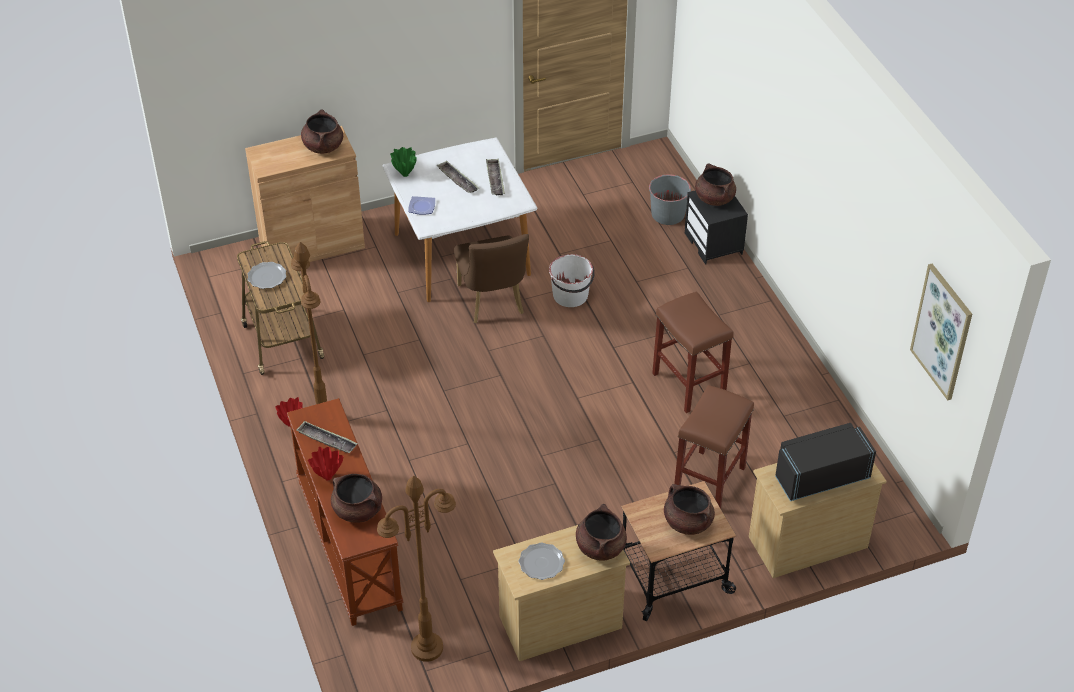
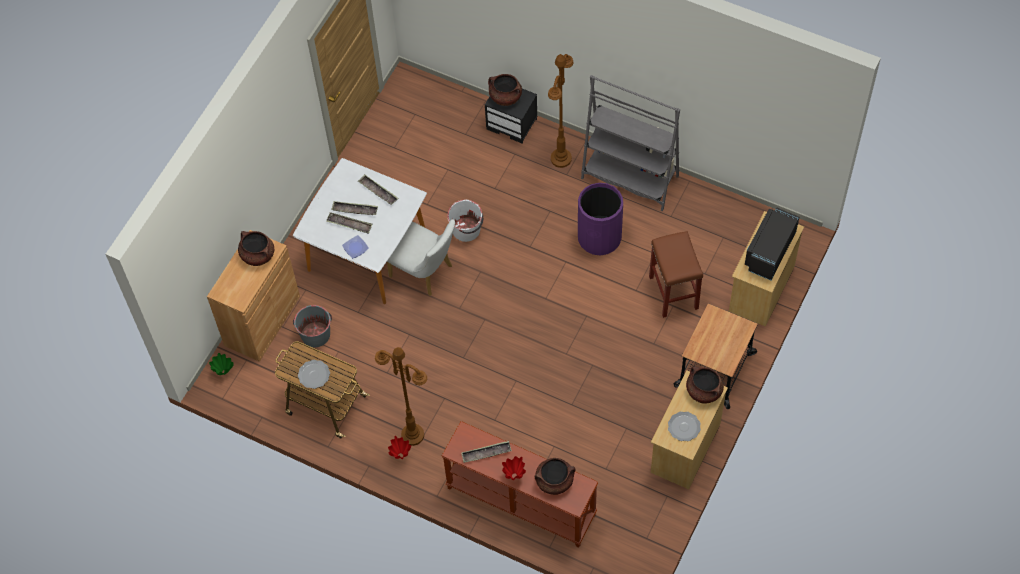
camera: 40 degrees left, 15 degrees up
(404, 174) = (316, 231): green vase -> green vase (223, 372)
(426, 648) = (633, 524): brown floor lamp -> brown floor lamp (561, 159)
(439, 187) = (349, 224): none -> tray
(492, 303) = (425, 272): brown chair -> white chair
(668, 214) = (462, 122): grey bucket -> grey bucket (315, 334)
(687, 522) = (725, 336): brown cooking pot -> none
(689, 385) = (599, 237): brown stool -> purple trash can
(779, 357) = (630, 177): none -> grey bookcase
(942, 331) = (793, 120): picture -> none

